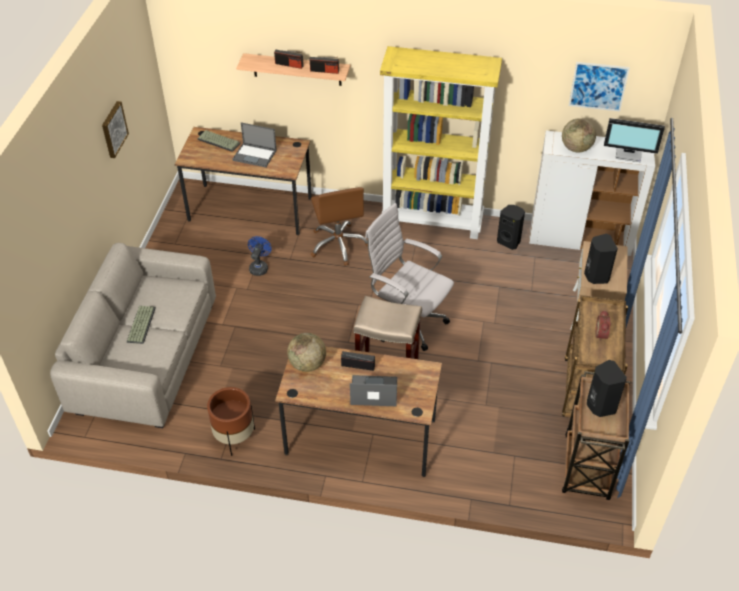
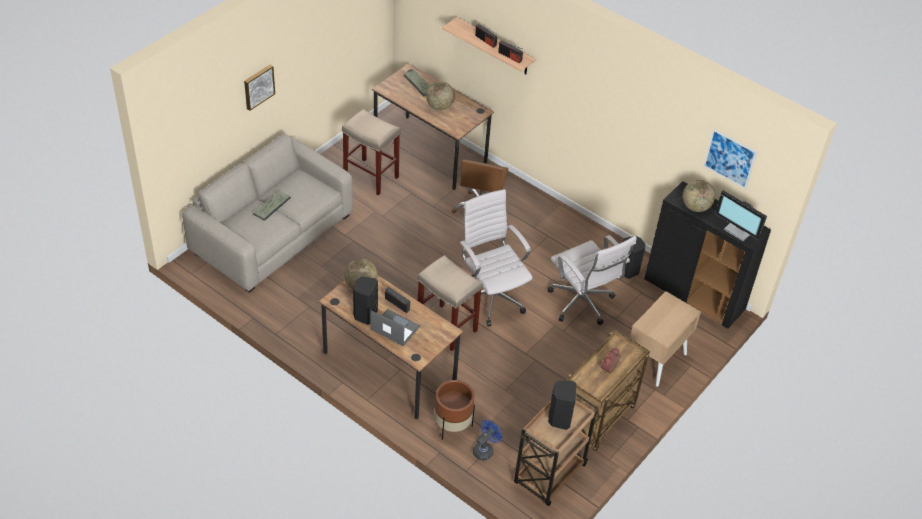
camera: 25 degrees right, 0 degrees up
(113, 129) = (318, 42): picture -> picture (258, 86)
(208, 256) = (370, 176): none -> beige stool
(234, 437) = (296, 323): brown planter -> brown planter (452, 425)
(255, 155) = (440, 106): laptop -> globe
(259, 267) = (404, 202): blue fan -> blue fan (485, 450)
(433, 222) = (574, 226): yellow bookcase -> none
(493, 290) = (582, 304): none -> white office chair
(580, 239) = (694, 295): white cabinet -> black cabinet
(595, 276) = (651, 323): black speaker -> black speaker (365, 314)

